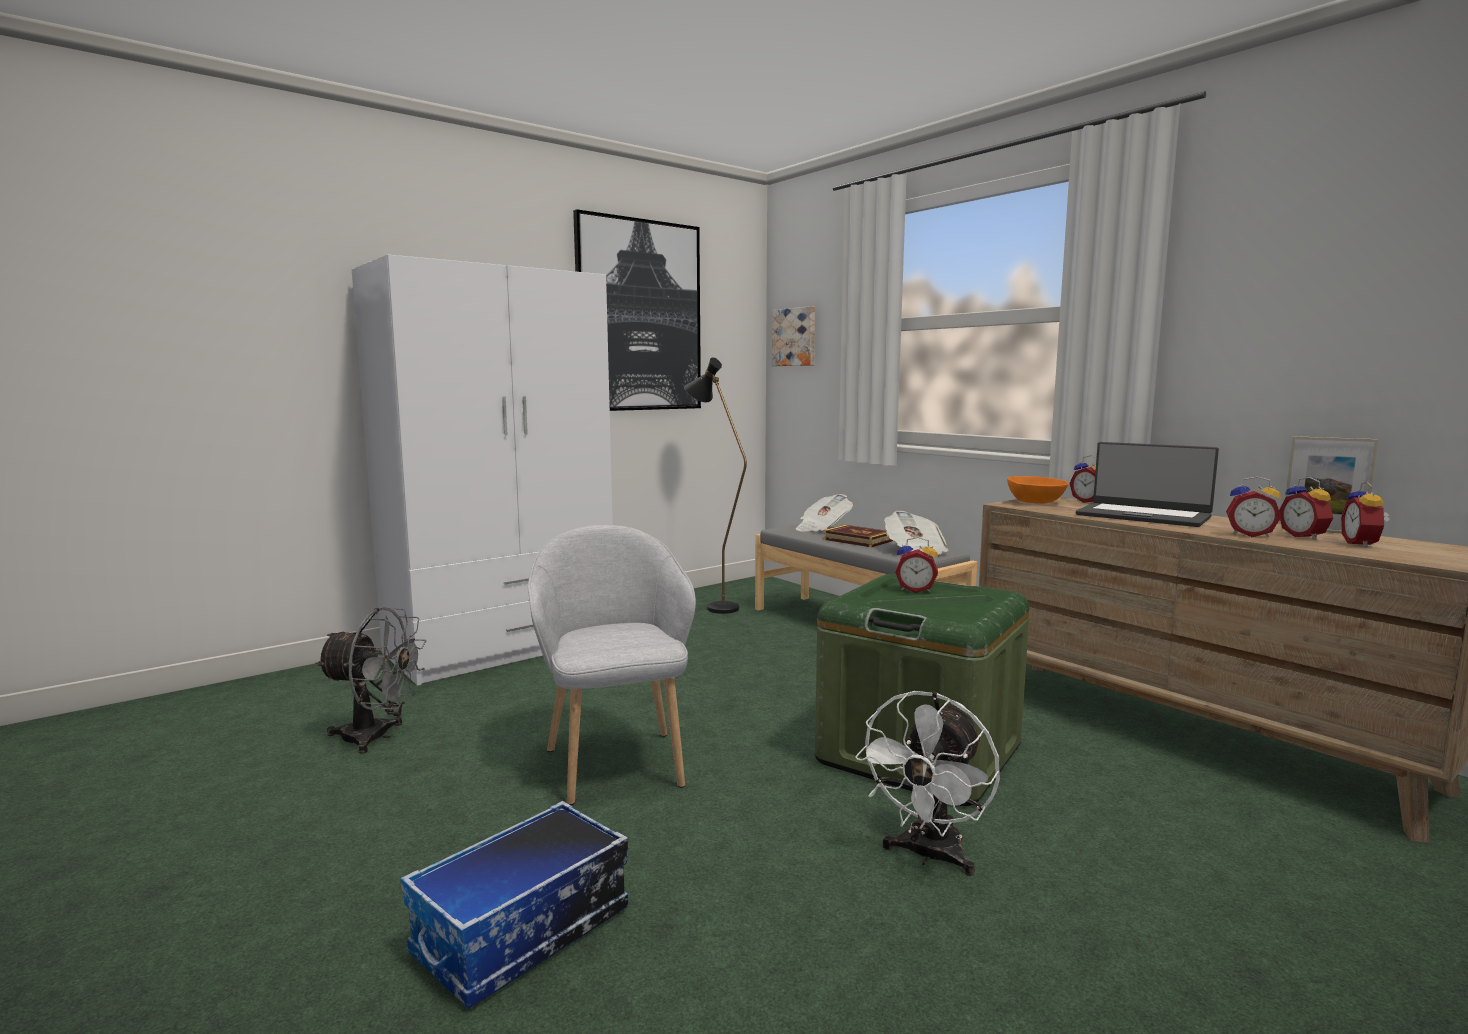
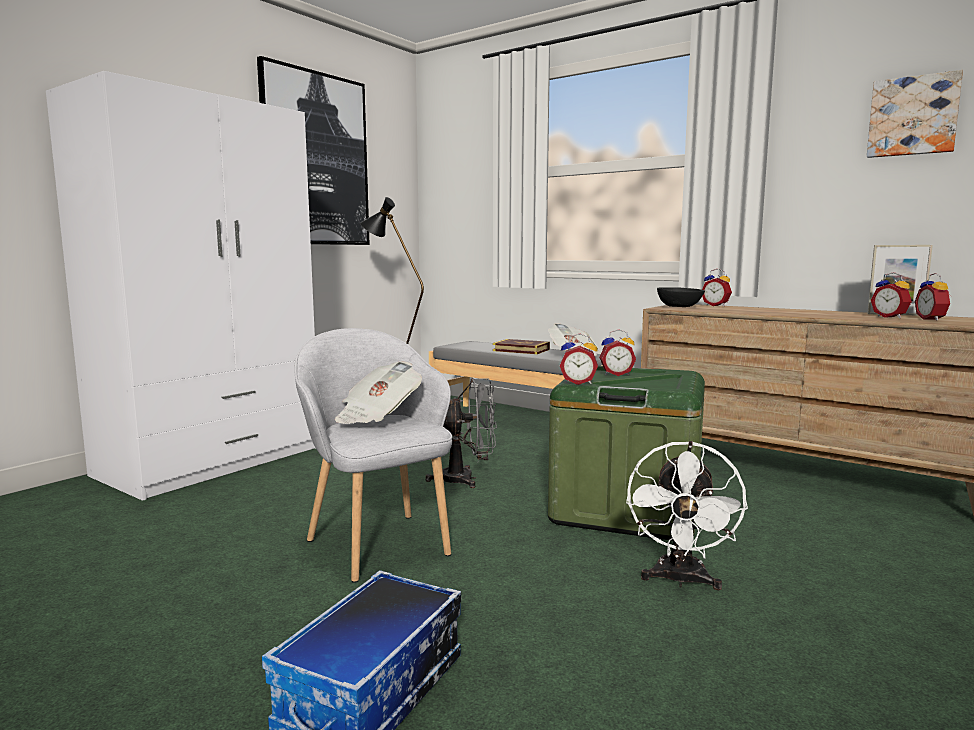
camera: 15 degrees left, 0 degrees up
(377, 737) = (124, 548): grey fan -> grey fan (466, 479)
(795, 337) = (446, 185): picture -> picture (913, 116)
(822, 528) = (485, 344): newspaper -> newspaper (377, 416)
(1036, 502) = (679, 306): orange bowl -> black bowl
(1143, 516) = (767, 311): laptop -> none
(1250, 535) = (855, 317): alarm clock -> alarm clock (578, 383)

